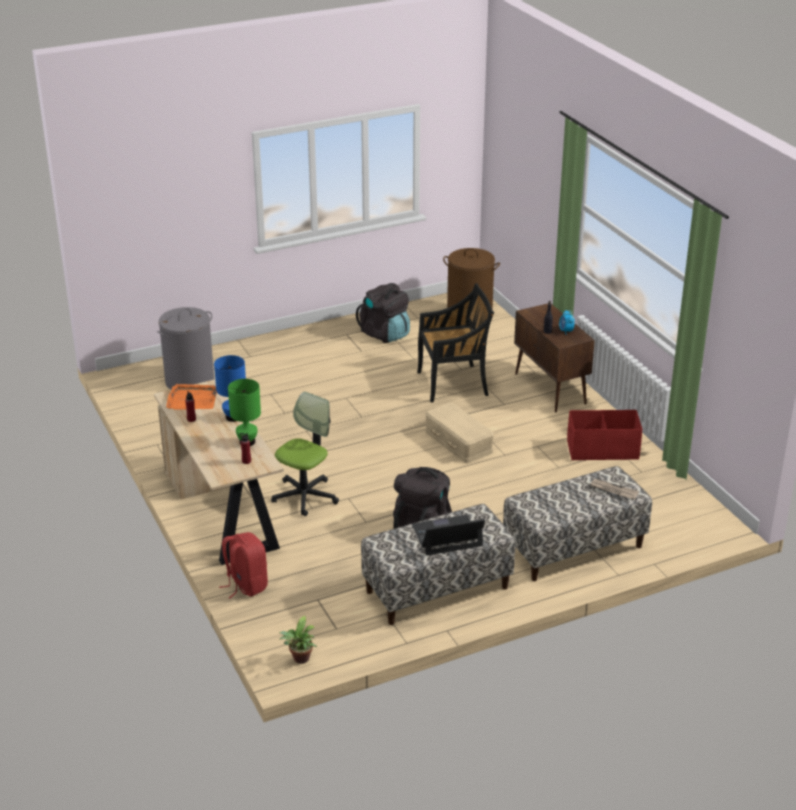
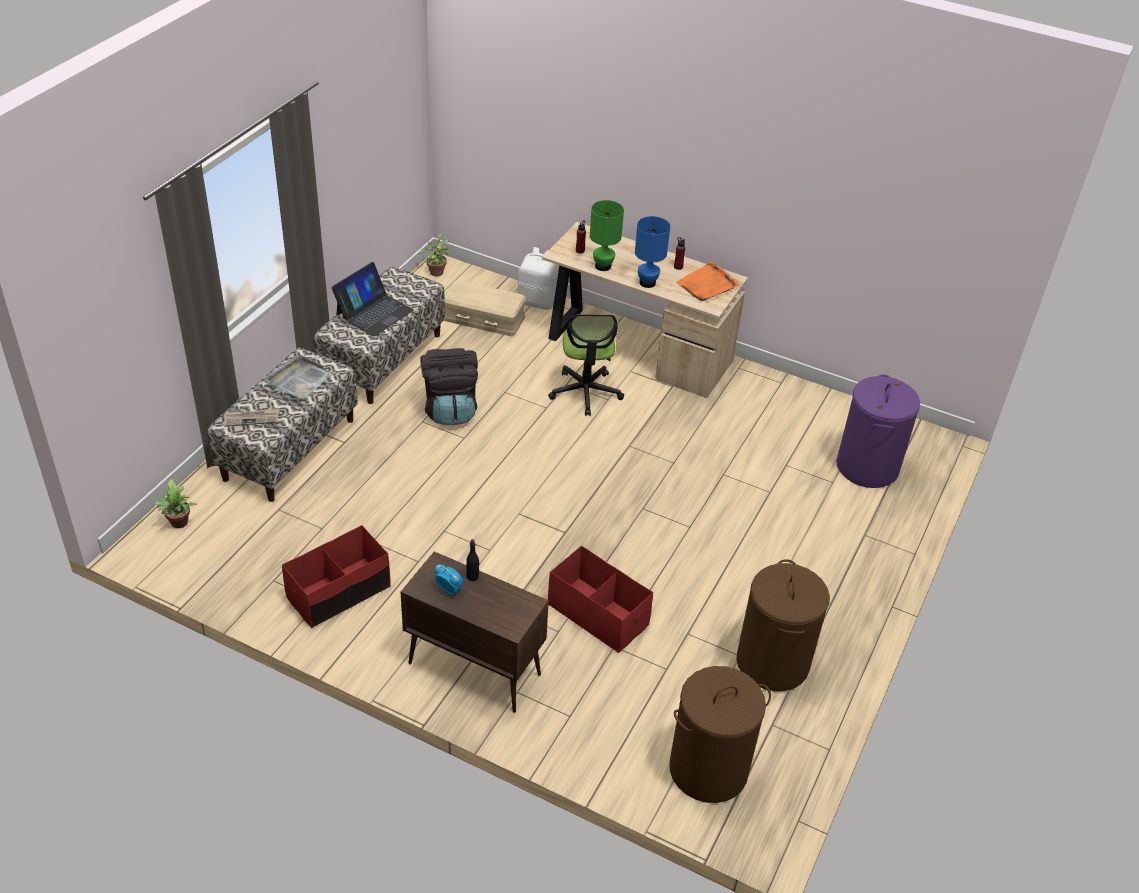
camera: 140 degrees right, 10 degrees up
(190, 381) = (867, 467): grey laundry basket -> purple laundry basket
(245, 585) = (537, 301): red backpack -> white backpack
(385, 334) = (773, 663): black backpack -> brown laundry basket
(454, 383) = (598, 614): black chair -> red storage box
(459, 441) = (508, 525): beige storage box -> beige storage box (483, 318)
(557, 505) = (298, 380): none -> grey tray
(690, 529) = (179, 524): none -> potted plant

